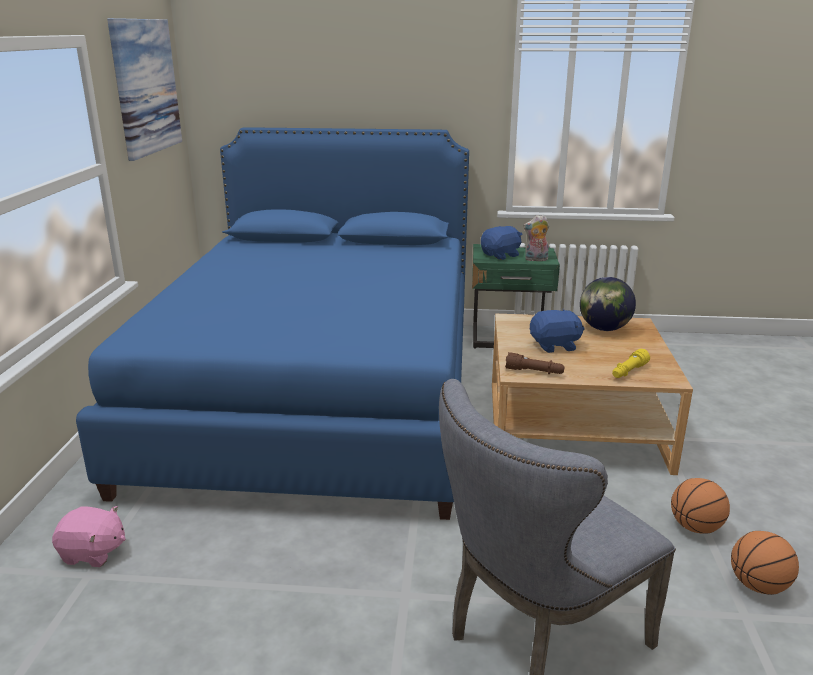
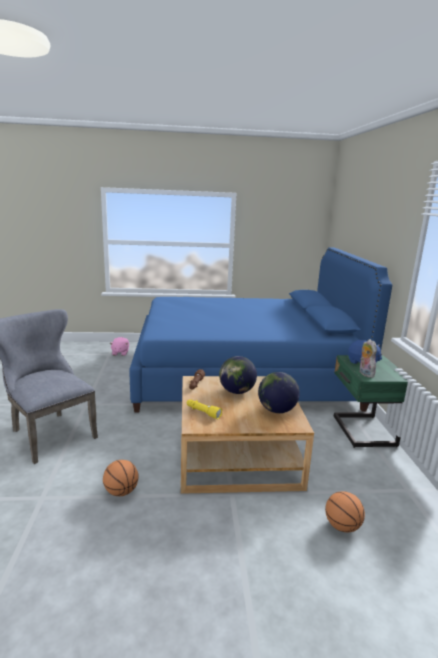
camera: 80 degrees right, 5 degrees down
(146, 87) = (285, 219): picture -> none
(554, 346) = (237, 391): blue plush toy -> globe
(758, 586) = (63, 508): basketball -> basketball (342, 526)

